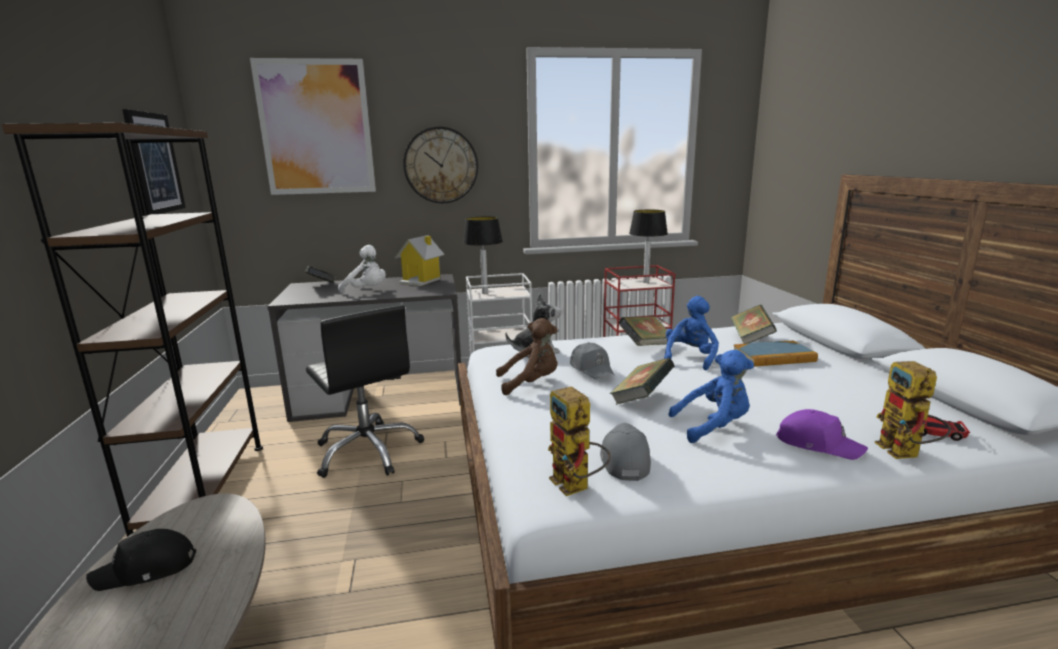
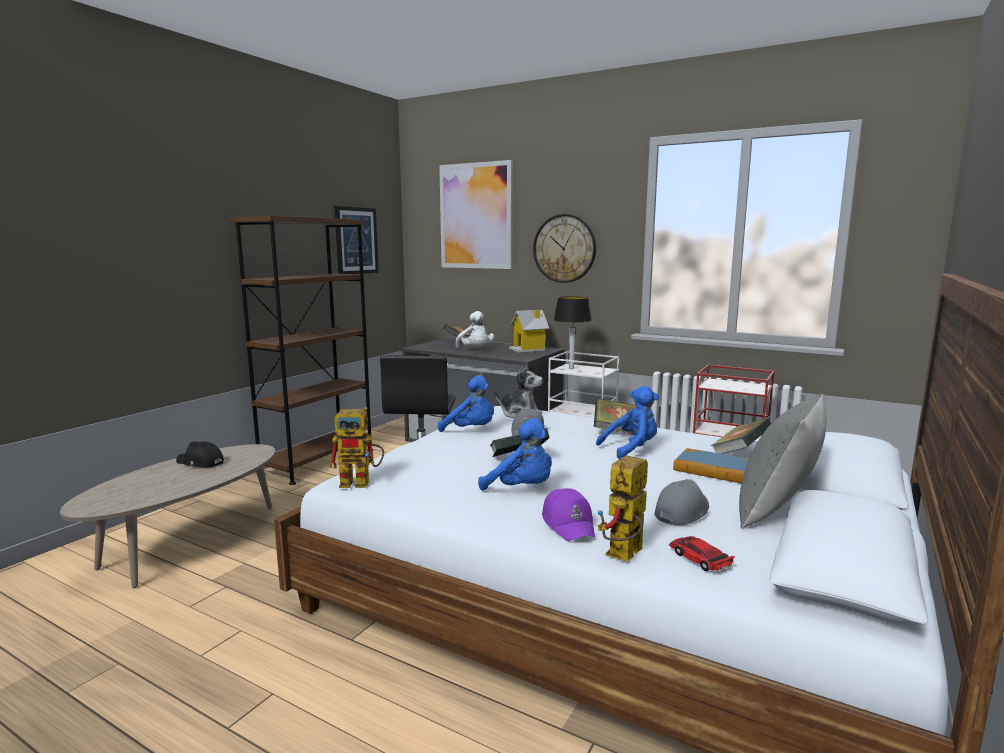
camera: 40 degrees right, 5 degrees down
(531, 383) = (471, 430): brown plush toy -> blue plush toy
(576, 487) = (362, 482): toy robot -> toy robot turned 105 degrees counterclockwise
(624, 460) = (418, 482): grey cap -> grey cap (682, 512)
(646, 282) = (745, 386): table lamp -> none
(870, 377) = (777, 512): none -> grey pillow

